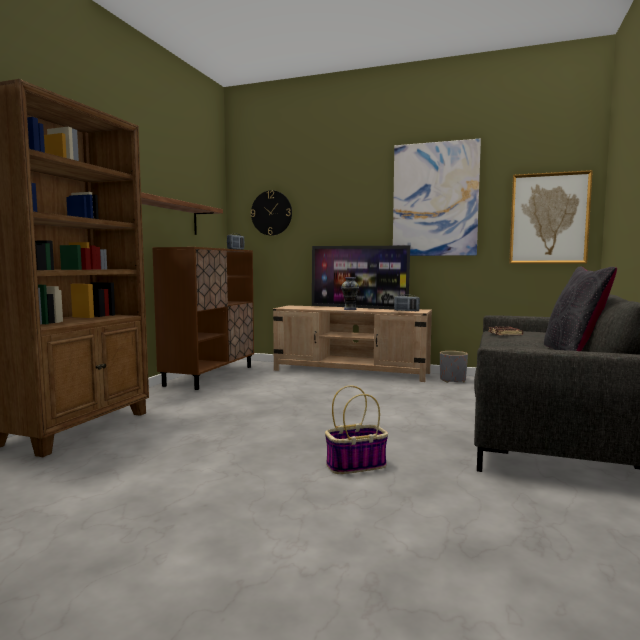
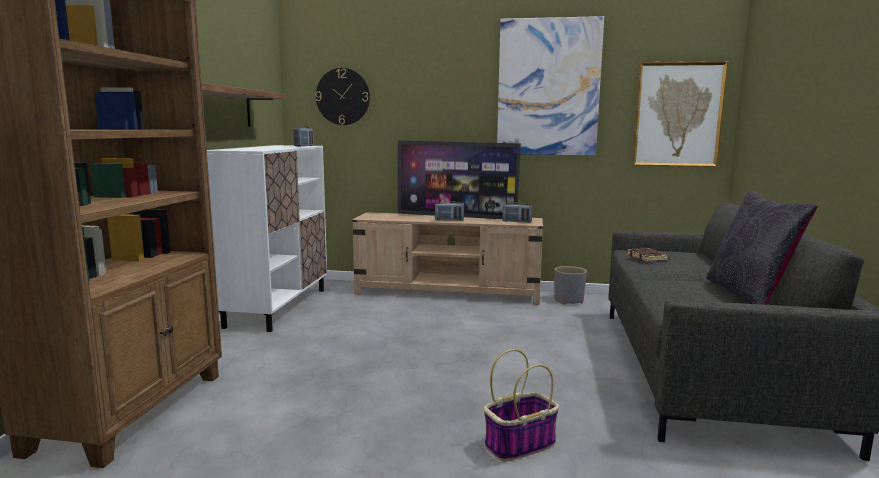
camera: 10 degrees left, 5 degrees up
(210, 376) = (278, 307): brown cabinet -> white cabinet
(350, 309) = (449, 220): vase -> radio

